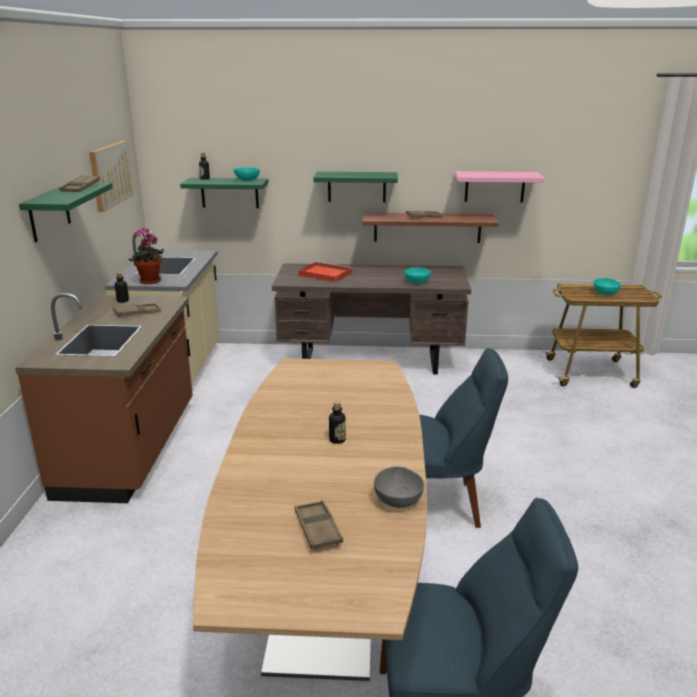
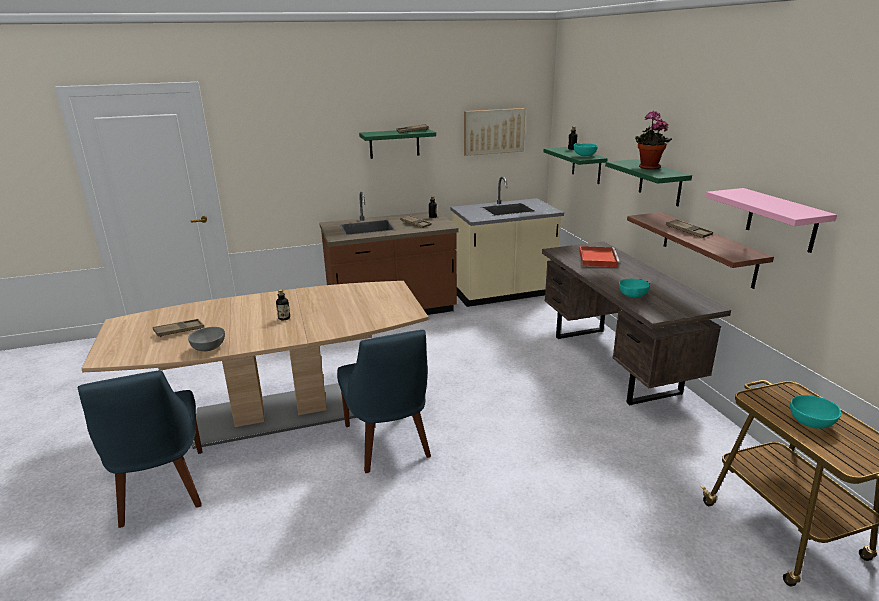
camera: 70 degrees right, 0 degrees up
(150, 282) = (469, 213): potted plant -> potted plant (648, 168)

